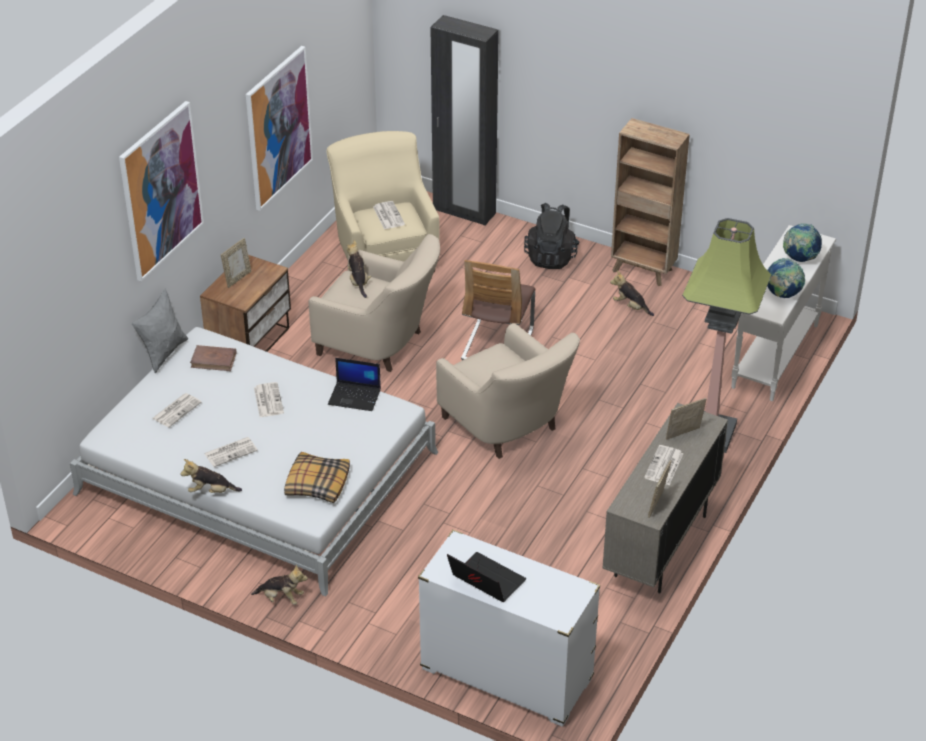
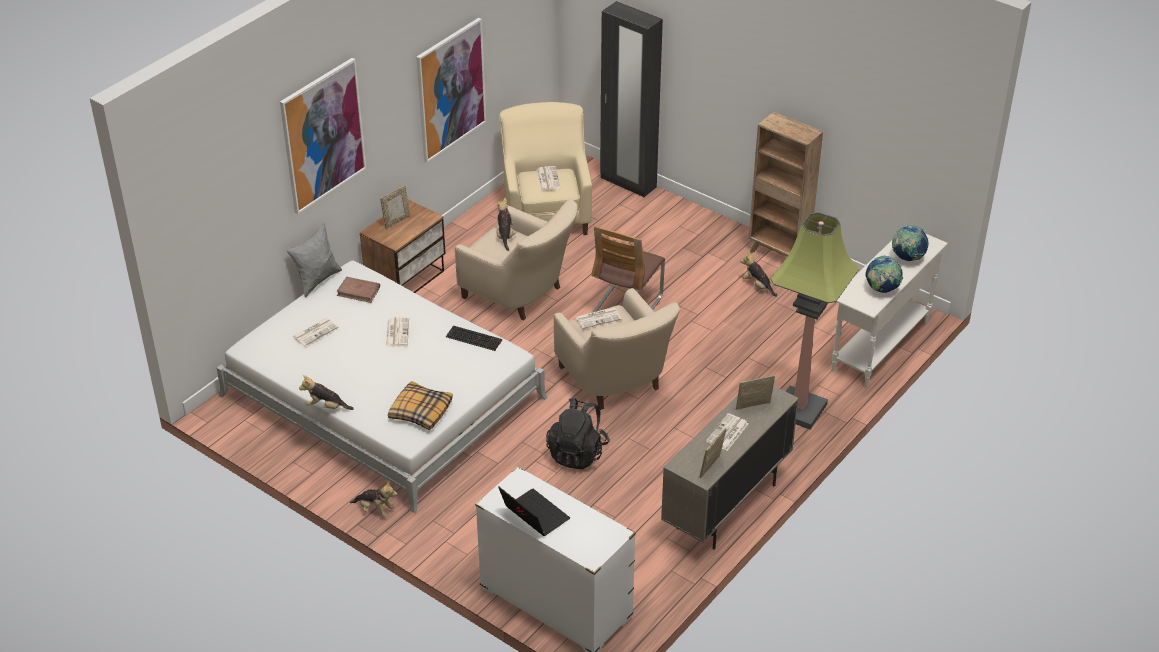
camera: 10 degrees right, 0 degrees up
(231, 452) = (352, 374): newspaper -> newspaper (598, 318)
(355, 396) = (475, 338): laptop -> keyboard
(551, 257) = (696, 232): black backpack -> black backpack (577, 453)

